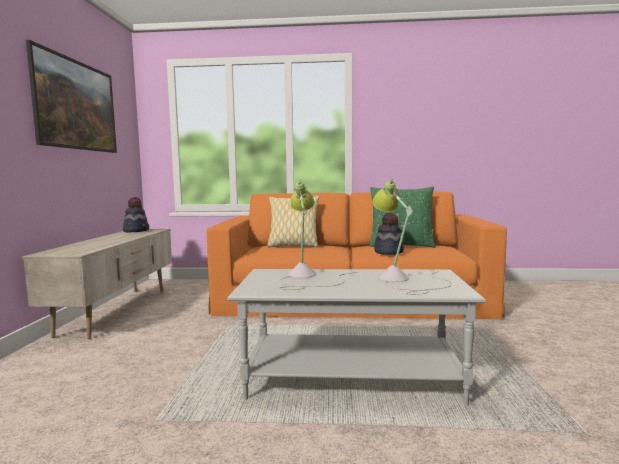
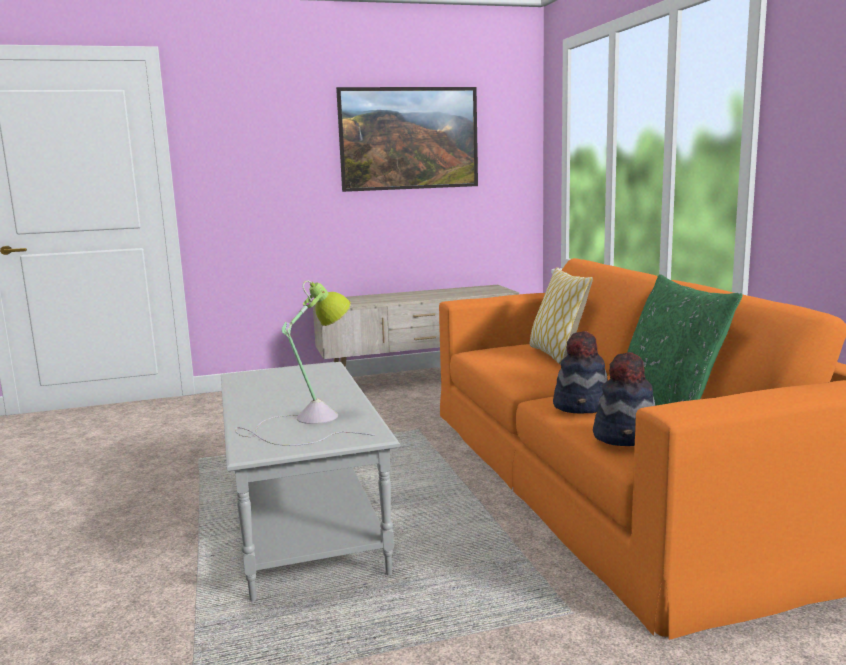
camera: 70 degrees right, 5 degrees up
(136, 231) = (482, 288): hat -> hat (626, 436)
(307, 277) = (306, 384): table lamp -> none

